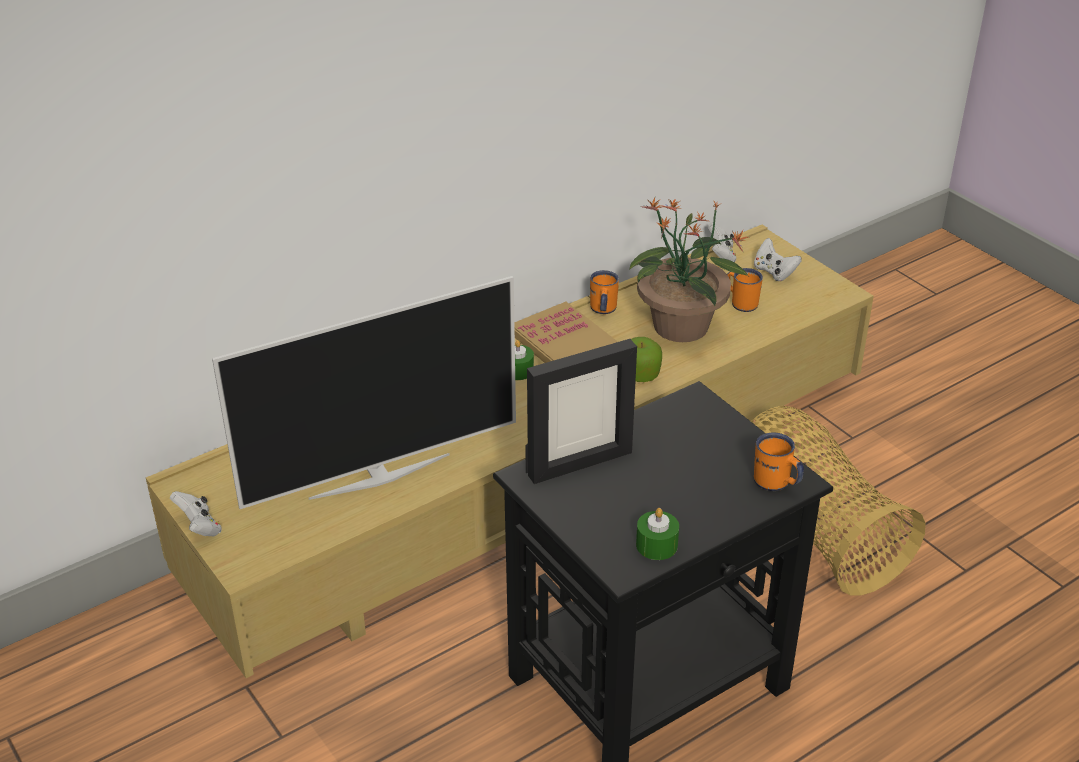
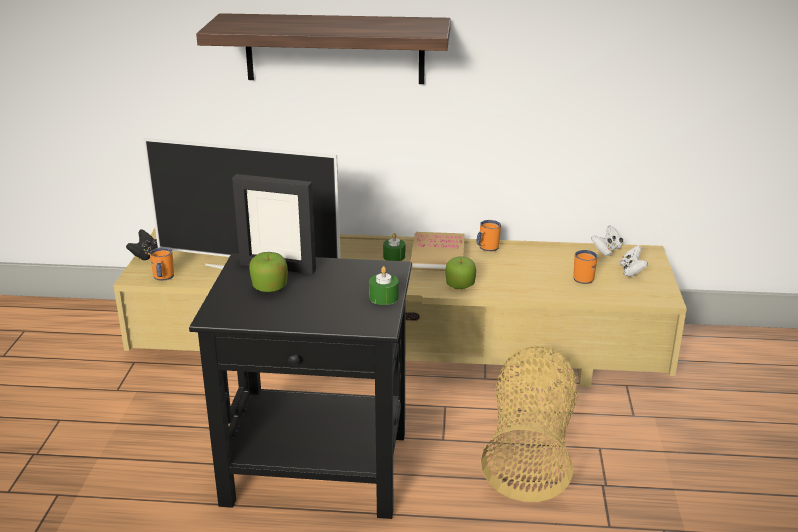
camera: 40 degrees right, 10 degrees down
(200, 527) = (144, 255): white game controller -> black game controller
(385, 116) = (334, 49): none -> shelf
(617, 496) = (269, 287): none -> apple
(656, 545) = (249, 315): green candle -> green candle (383, 297)
(681, 327) = (522, 274): potted plant -> none
(776, 484) = (364, 321): orange mug -> orange mug (162, 278)

